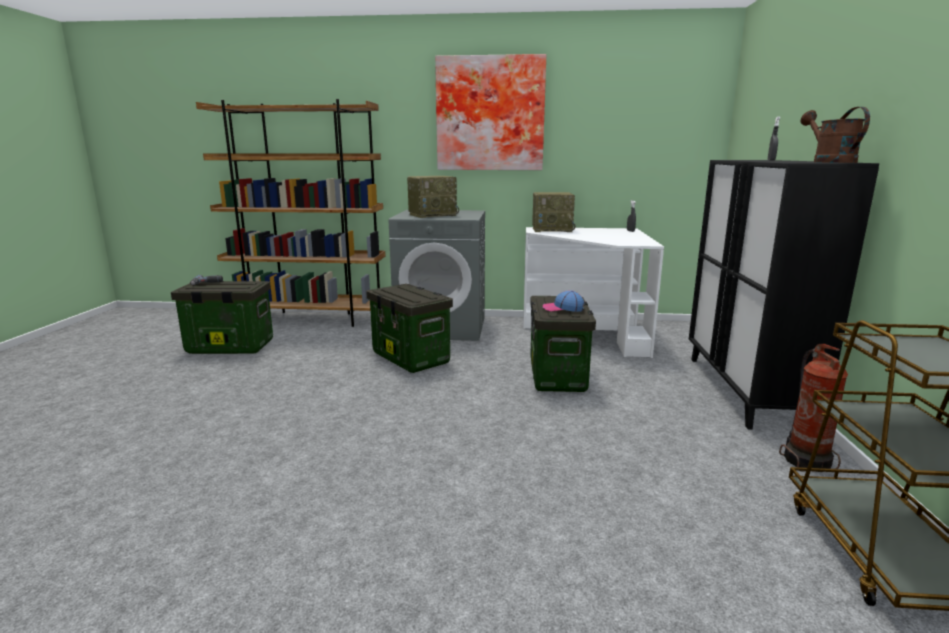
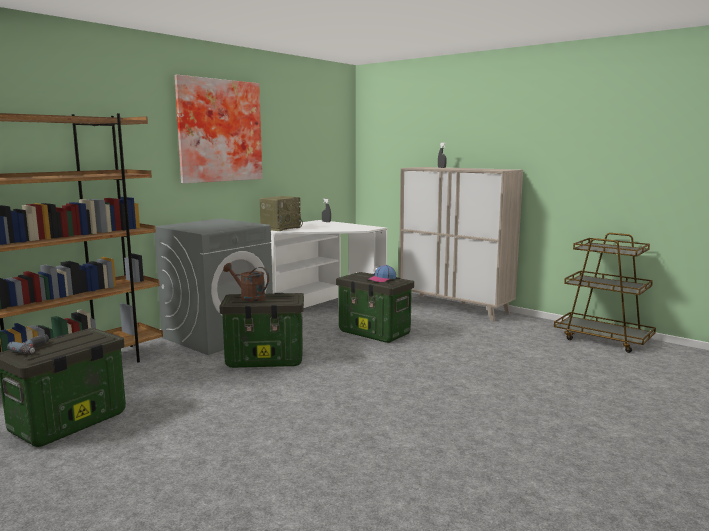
camera: 55 degrees left, 5 degrees down
(433, 215) = (214, 226): radio -> none
(744, 390) = (455, 307): black cabinet -> beige cabinet
(806, 460) = (531, 323): fire extinguisher -> none
(828, 162) = (499, 169): brown watering can -> brown watering can (248, 297)

